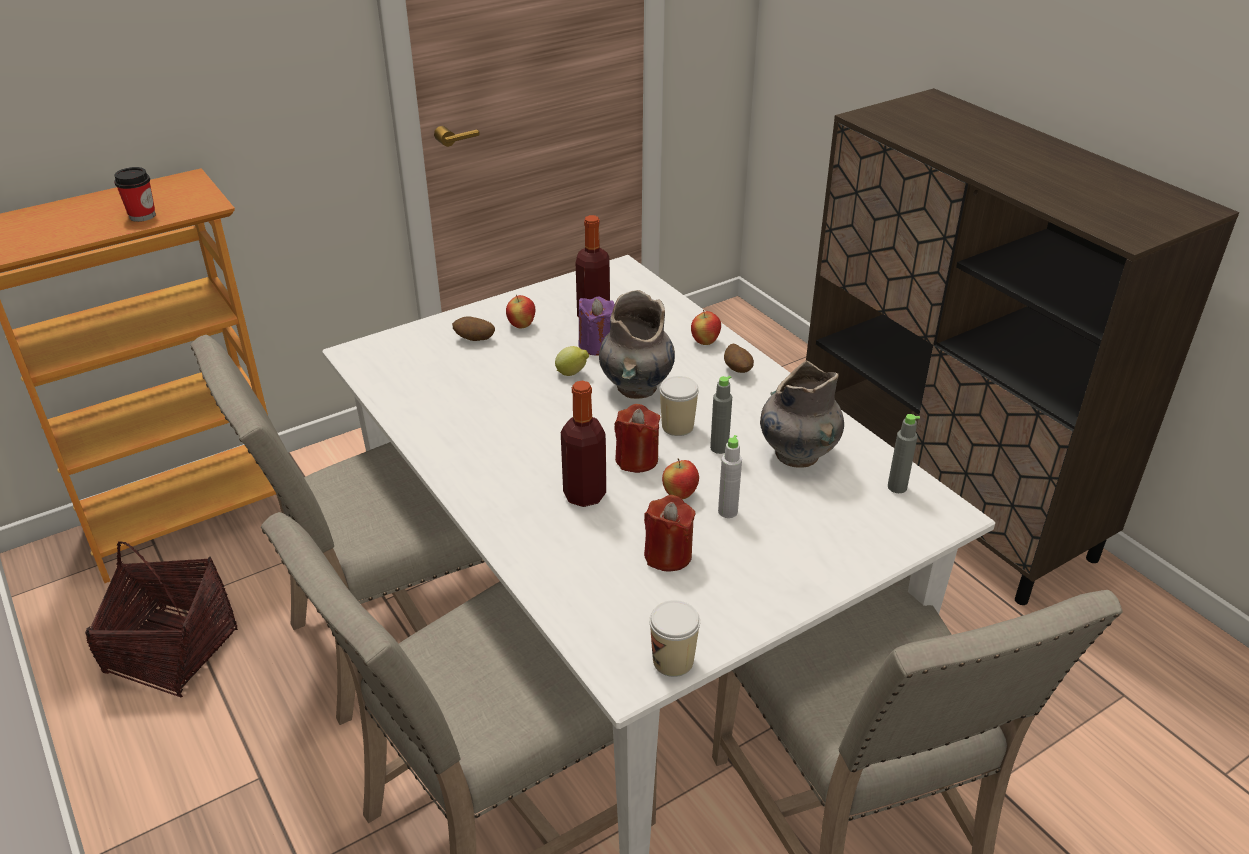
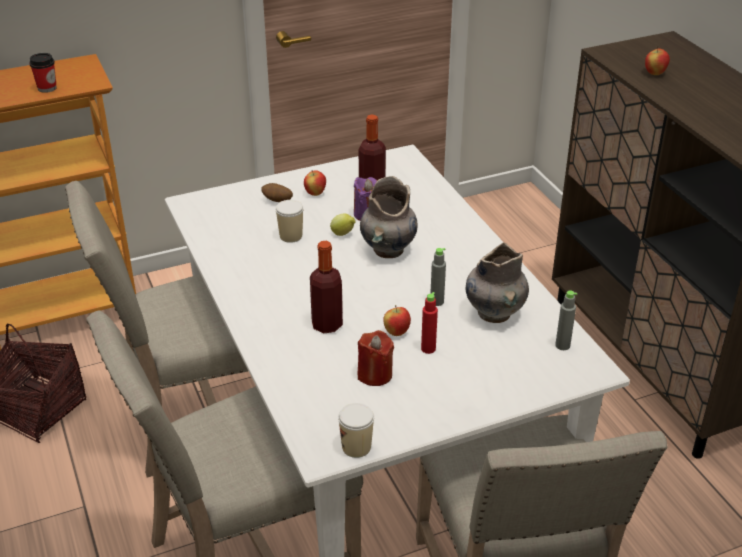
camera: 10 degrees right, 0 degrees up
(636, 459) = (372, 303): red candle -> none
(677, 426) = (410, 282): cup -> cup (291, 236)
(705, 342) = (451, 220): apple -> apple (654, 73)
(727, 511) = (428, 349): grey bottle -> red bottle
(738, 370) = (470, 244): potato -> none

